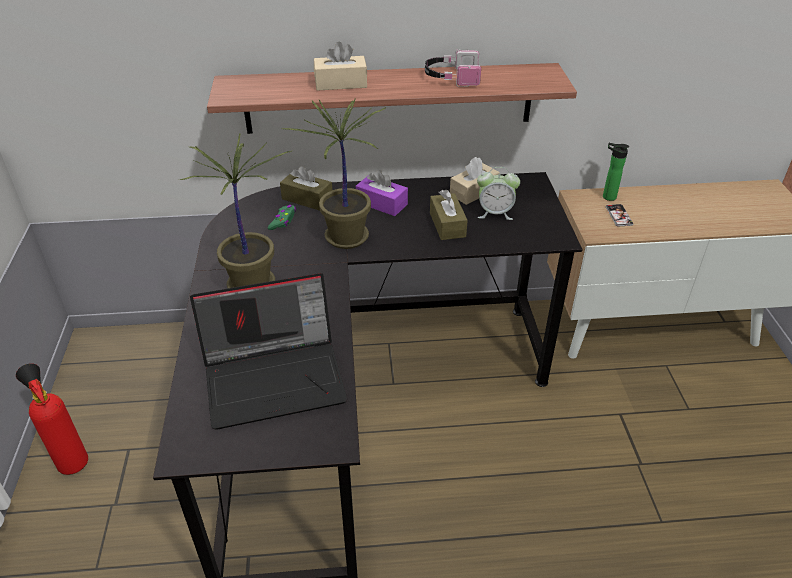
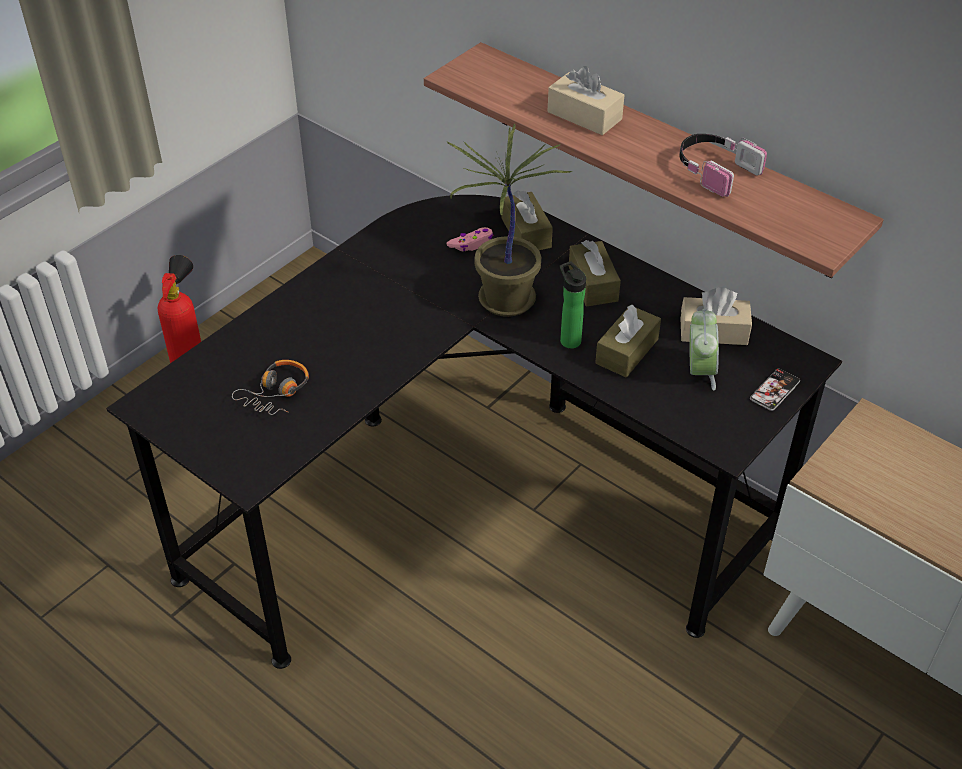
camera: 45 degrees right, 5 degrees up
(250, 284) = (363, 292): potted plant -> none
(276, 377) = (276, 393): laptop -> headphones
(283, 221) = (472, 244): green game controller -> pink game controller
(381, 203) = (593, 284): purple tissue box -> brown tissue box
(495, 213) = (699, 371): alarm clock -> alarm clock turned 135 degrees counterclockwise
(607, 197) = (912, 445): bottle -> bottle (568, 339)
(619, 216) = (888, 477): phone -> phone (774, 390)

